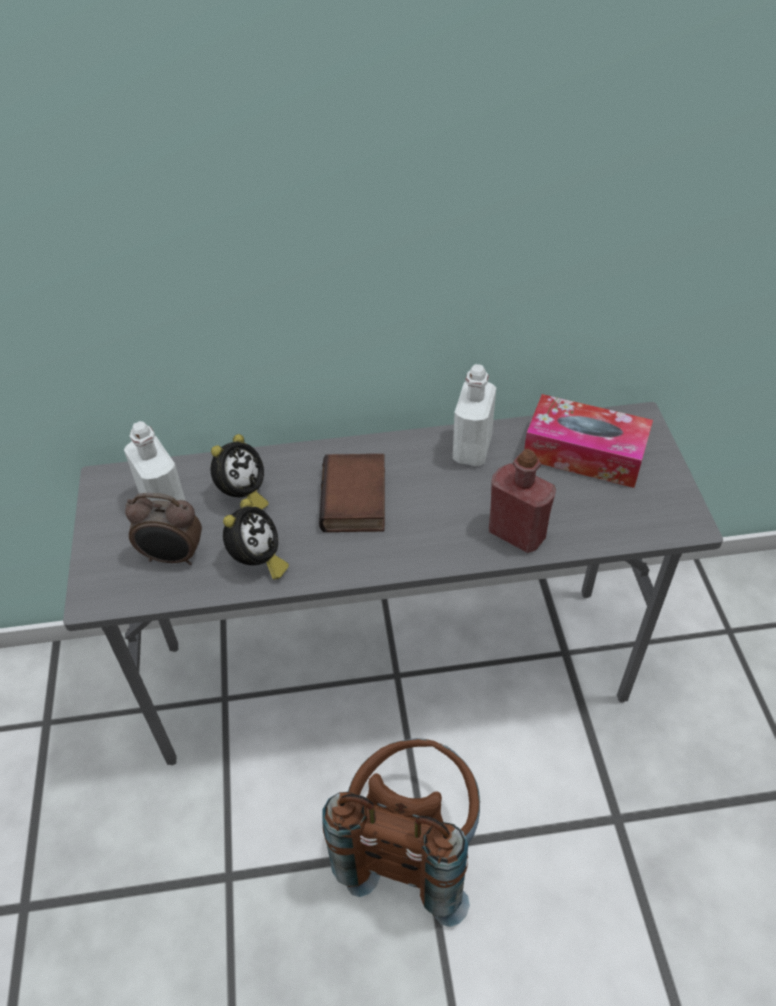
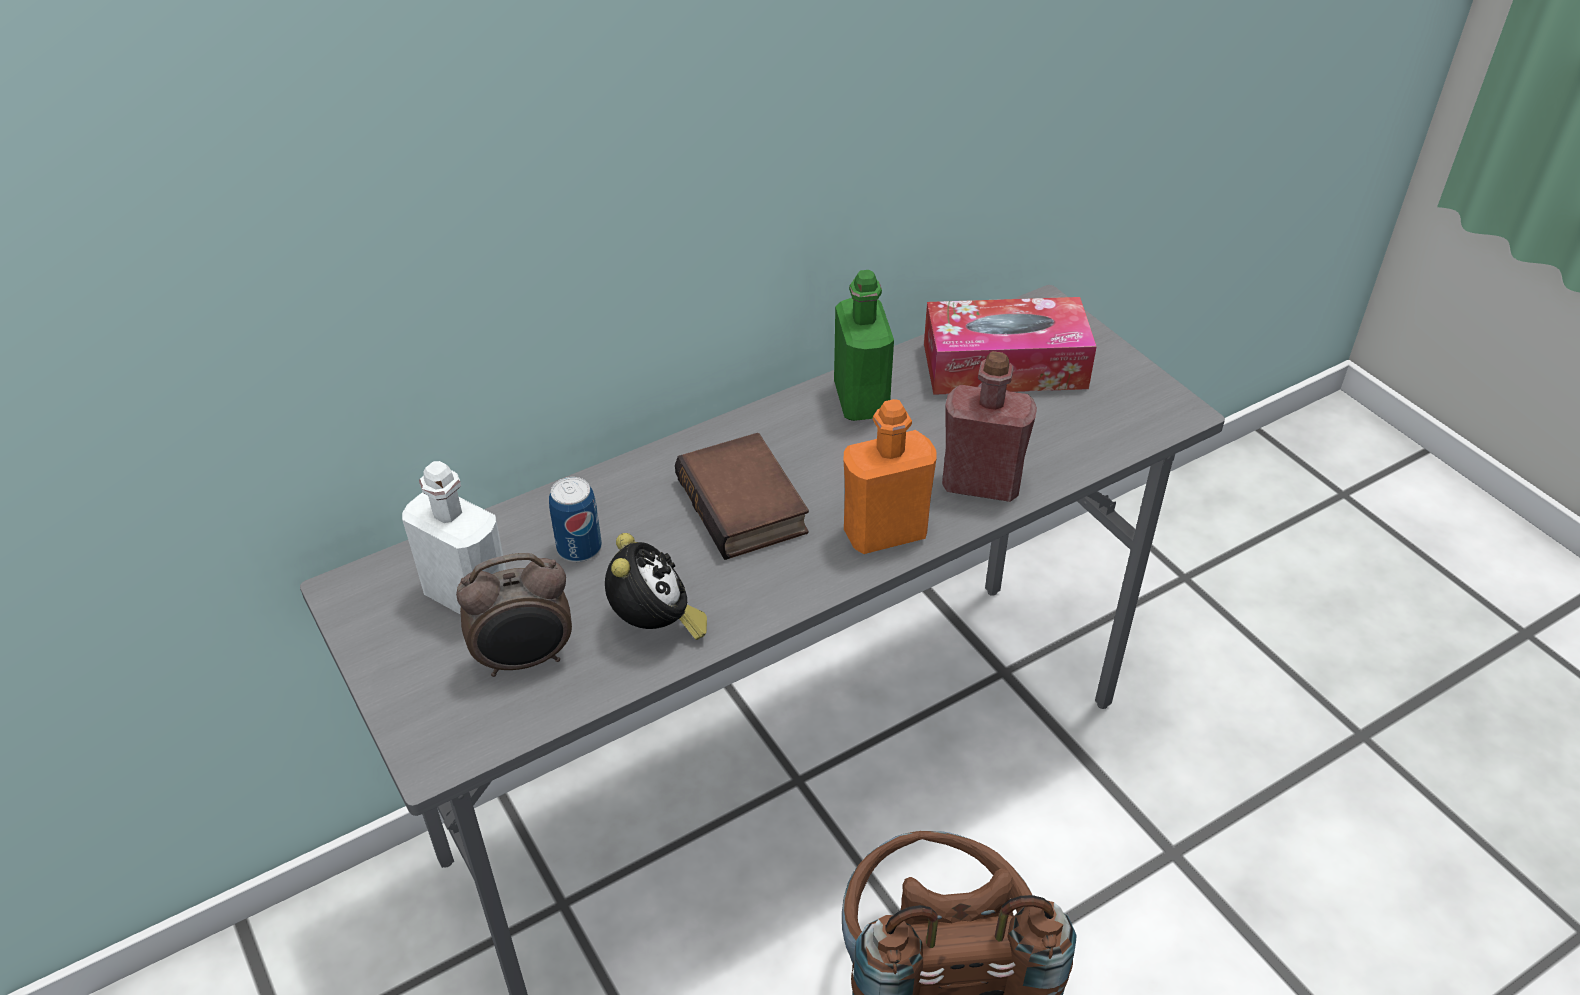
camera: 25 degrees left, 5 degrees down
(243, 496) = (579, 548): alarm clock -> can
(433, 547) = (885, 533): none -> orange bottle
(472, 449) = (861, 400): white bottle -> green bottle

